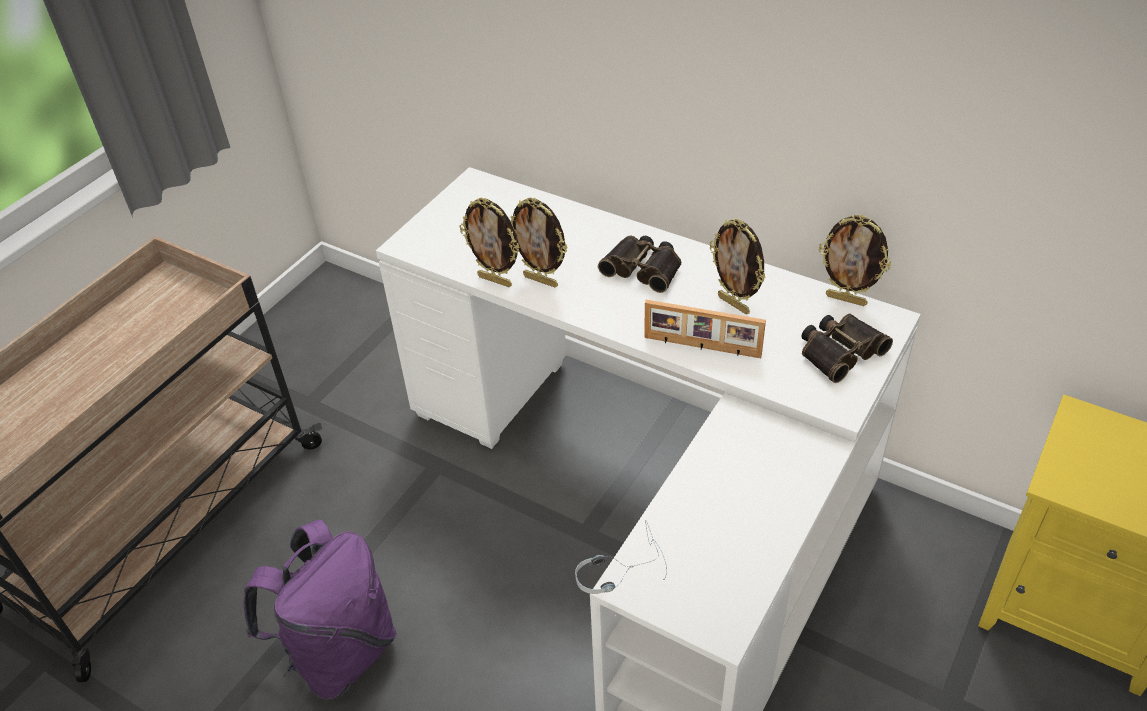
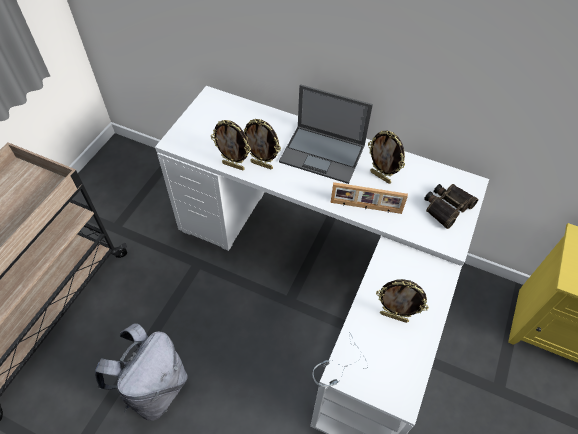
camera: 10 degrees left, 10 degrees up
(340, 653) = (154, 388): purple backpack -> grey backpack
(644, 268) = (323, 154): binoculars -> laptop
(846, 299) = (445, 171): picture frame -> picture frame (394, 316)

